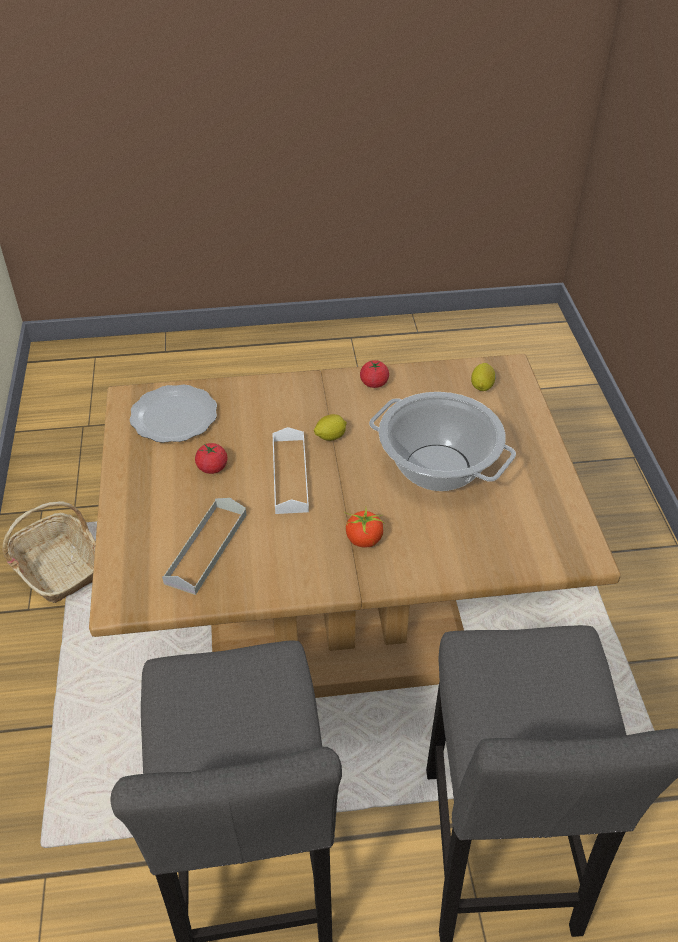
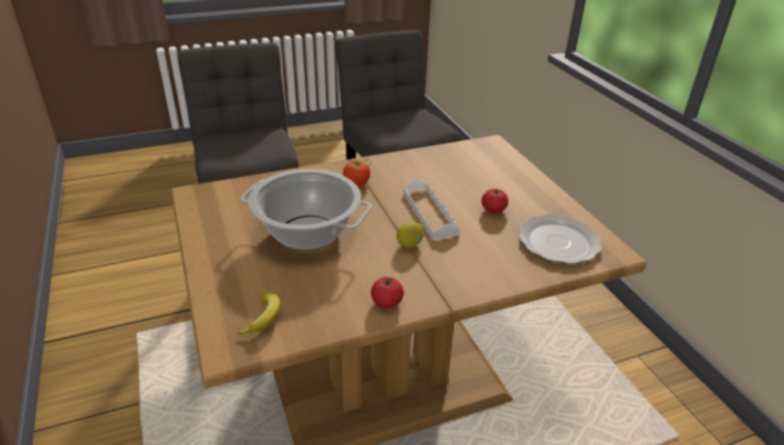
camera: 165 degrees right, 10 degrees down
(58, 567) = (650, 392): basket -> none
(206, 548) = (460, 168): grey tray -> none
(482, 386) = (264, 318): lemon -> banana

